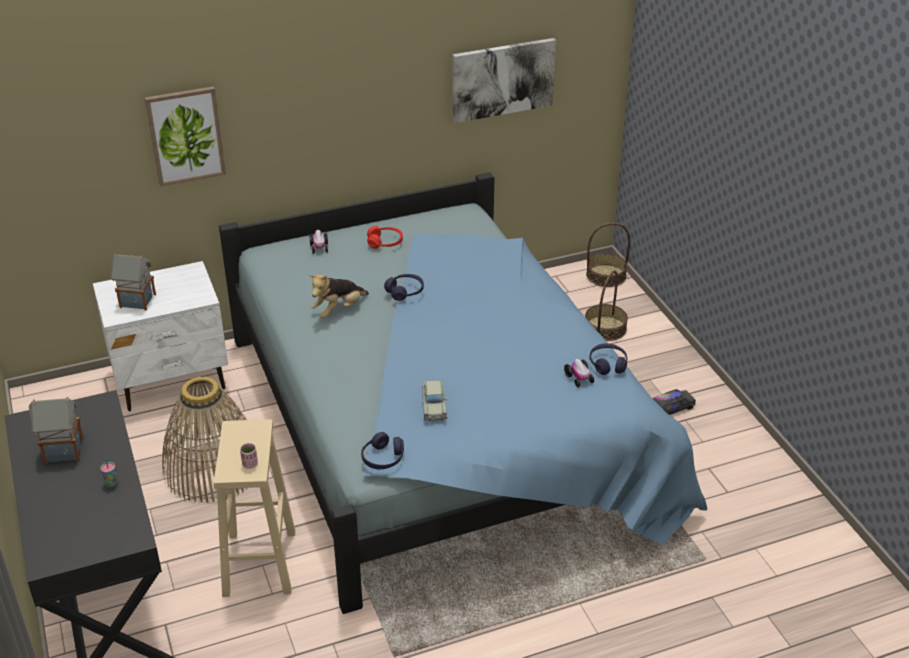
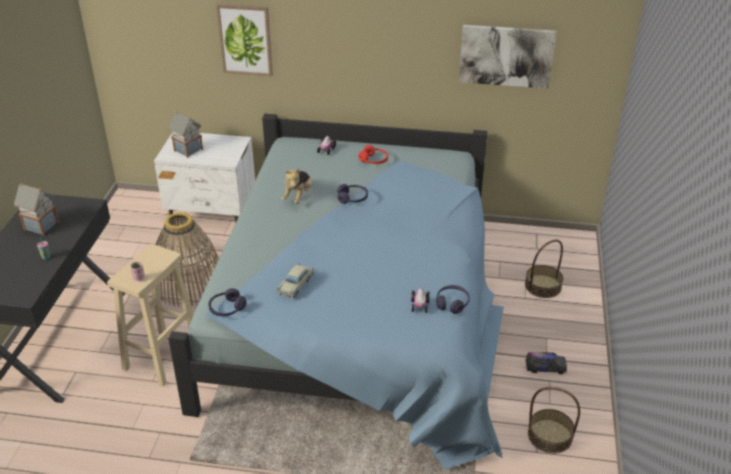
camera: 30 degrees right, 0 degrees up
(338, 310) = (298, 196): plush toy -> plush toy turned 60 degrees counterclockwise
(606, 275) = (577, 246): basket -> basket (550, 436)

